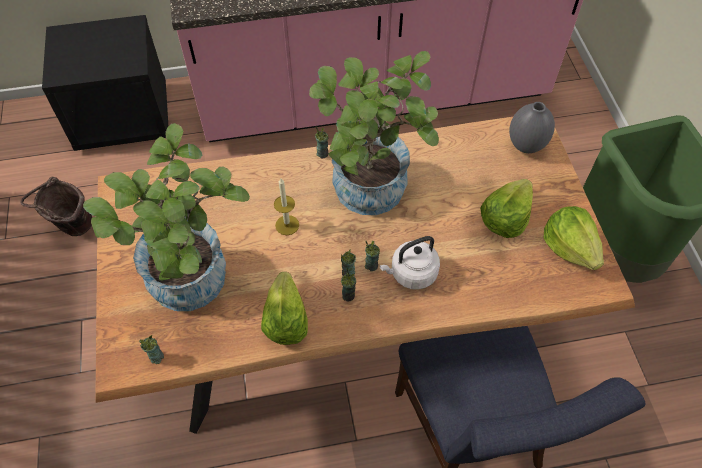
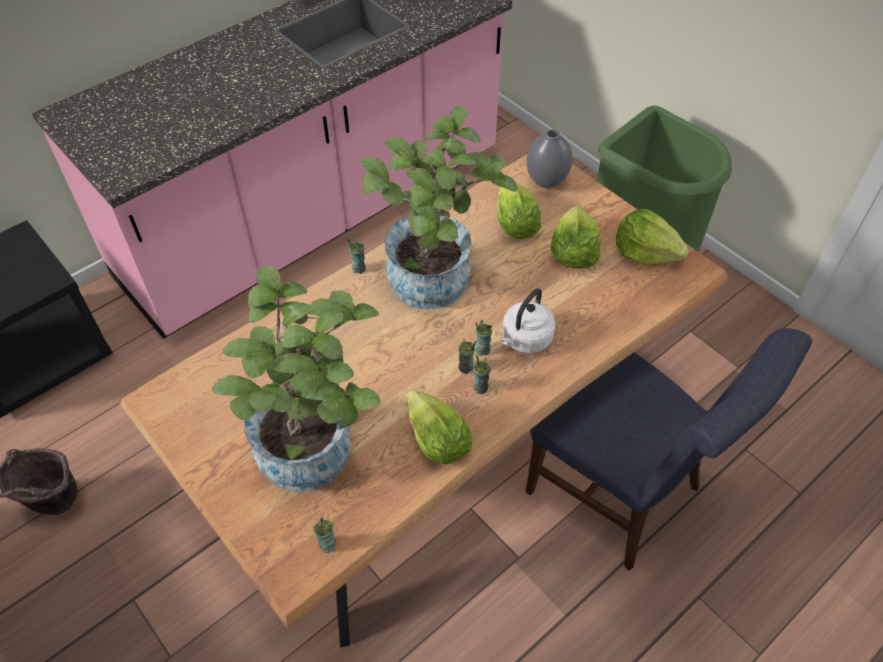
camera: 30 degrees left, 5 degrees down
(287, 225) = (372, 351): candle -> none
(472, 171) = (514, 224): none -> lettuce

